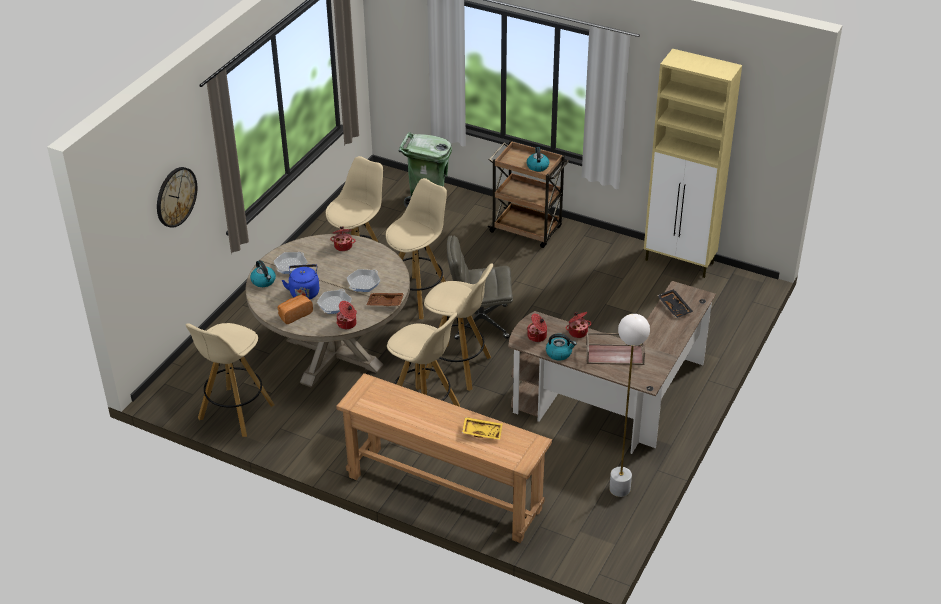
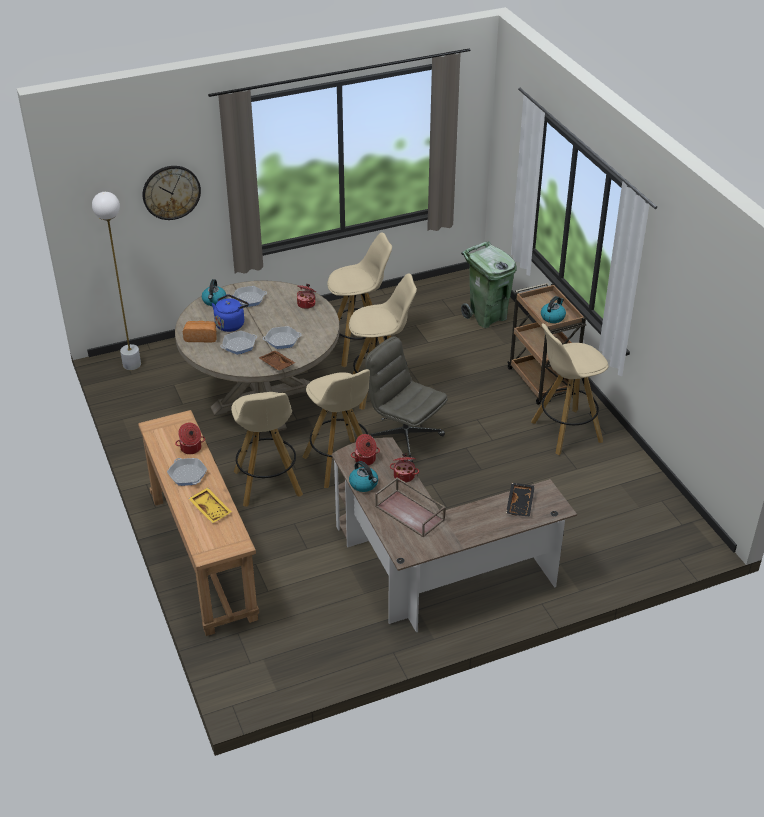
camera: 40 degrees right, 0 degrees up
(235, 413) = (140, 404): beige stool -> beige stool (565, 432)
(347, 324) = (228, 365): cooking pot -> cooking pot (191, 448)
(430, 419) = (187, 475): none -> frying pan
(619, 489) = (340, 647): white floor lamp -> white floor lamp (132, 364)
(680, 262) = (651, 483): beige cabinet -> none

